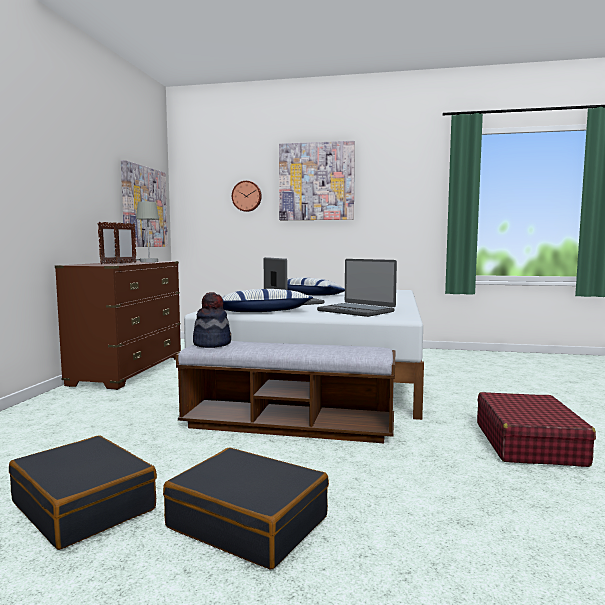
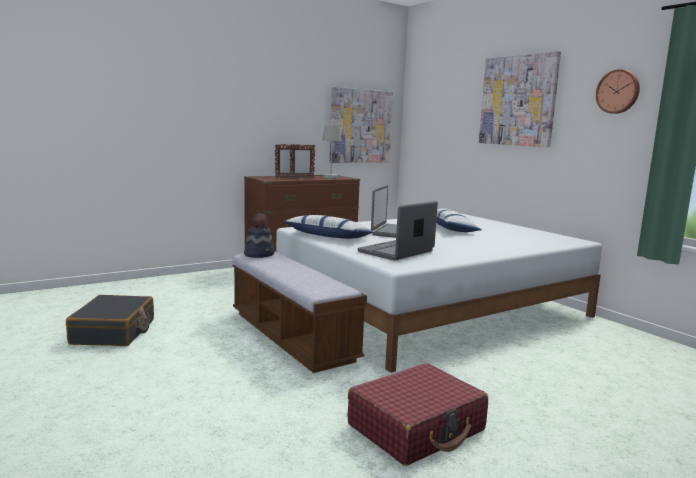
camera: 45 degrees right, 5 degrees up
(247, 196) = (457, 115): wall clock -> wall clock (618, 91)
(248, 522) = (141, 371): black suitcase -> none
(356, 311) = (397, 252): laptop -> laptop turned 45 degrees clockwise

